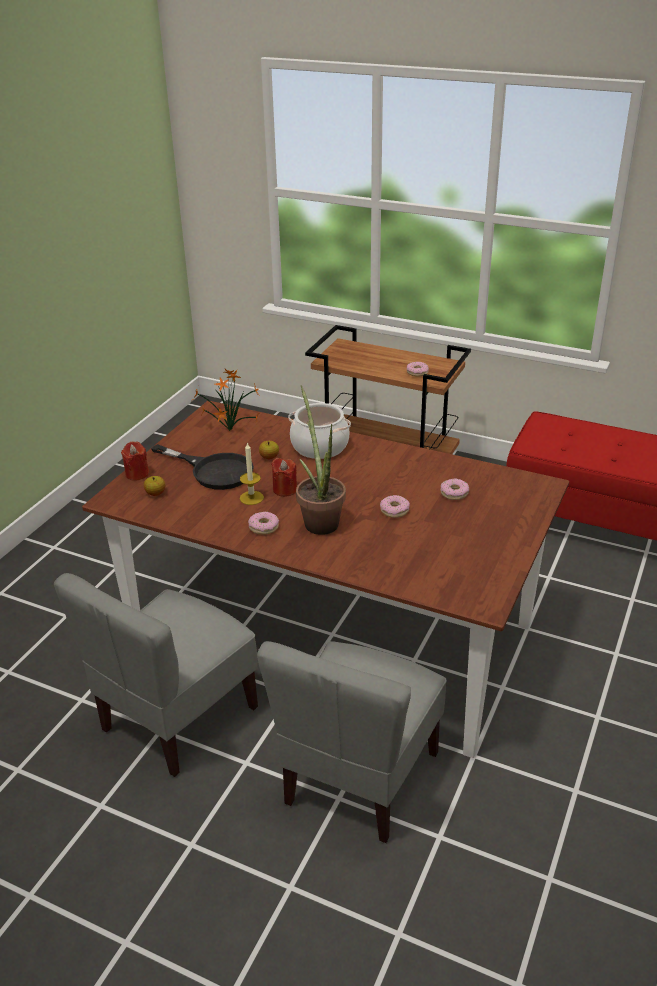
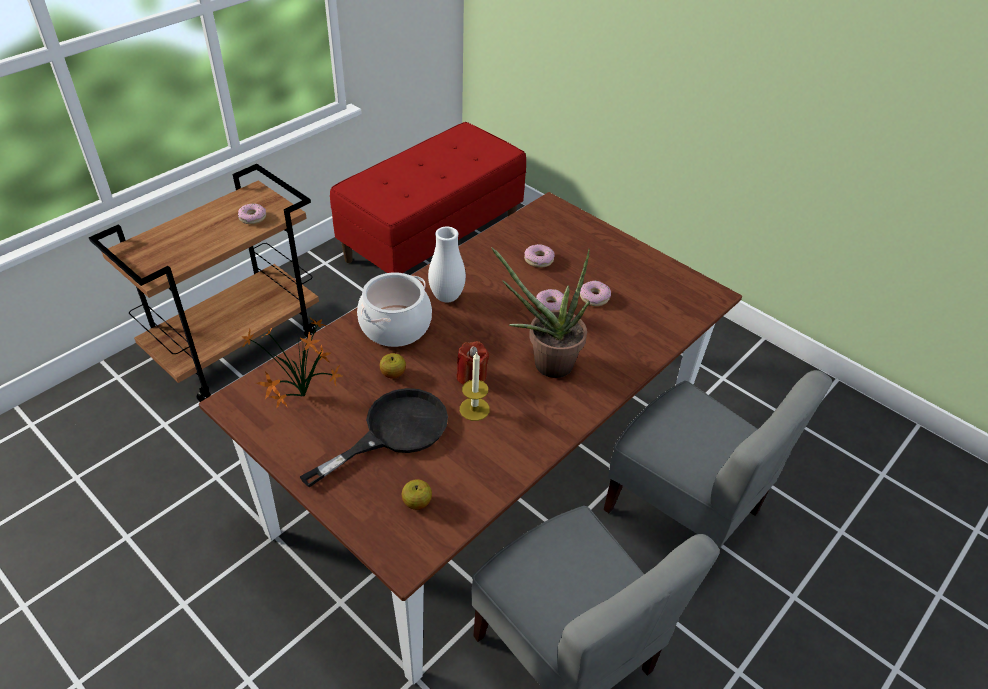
camera: 75 degrees left, 10 degrees up
(137, 474) = (355, 516): red candle -> none
(263, 527) = (539, 411): donut -> donut (594, 297)
(369, 460) = (447, 297): none -> white vase

